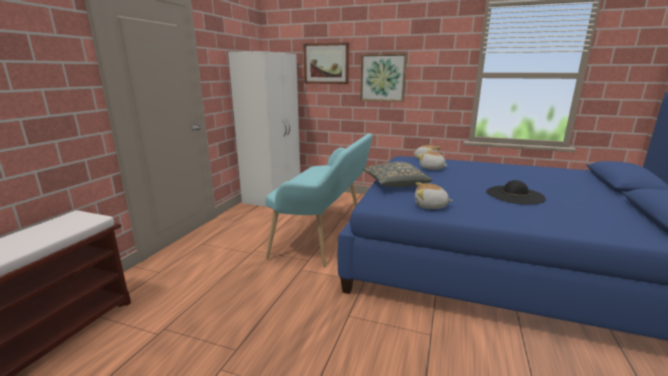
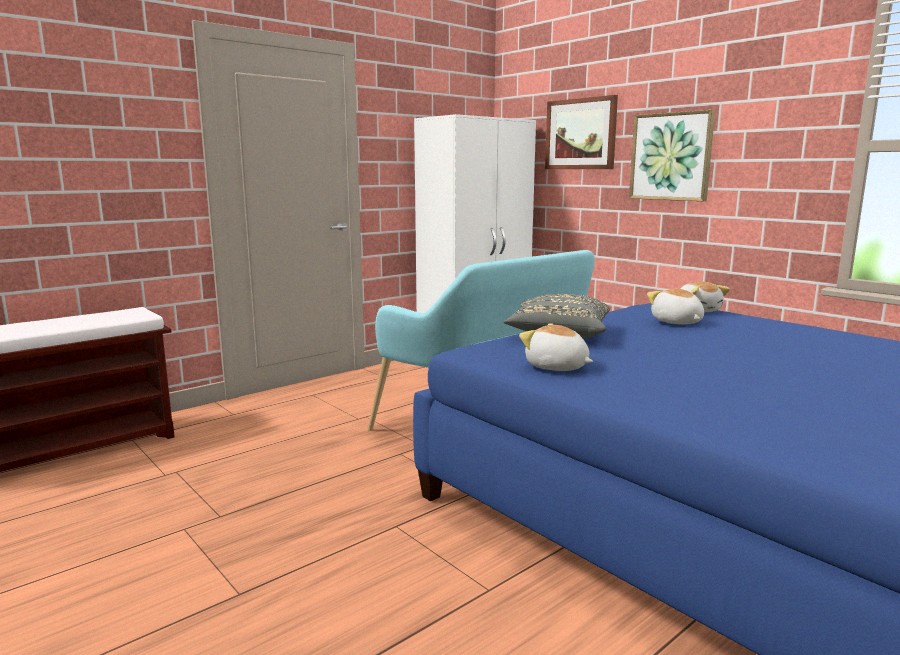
camera: 30 degrees right, 5 degrees down
(514, 195) = (762, 379): black hat -> none

